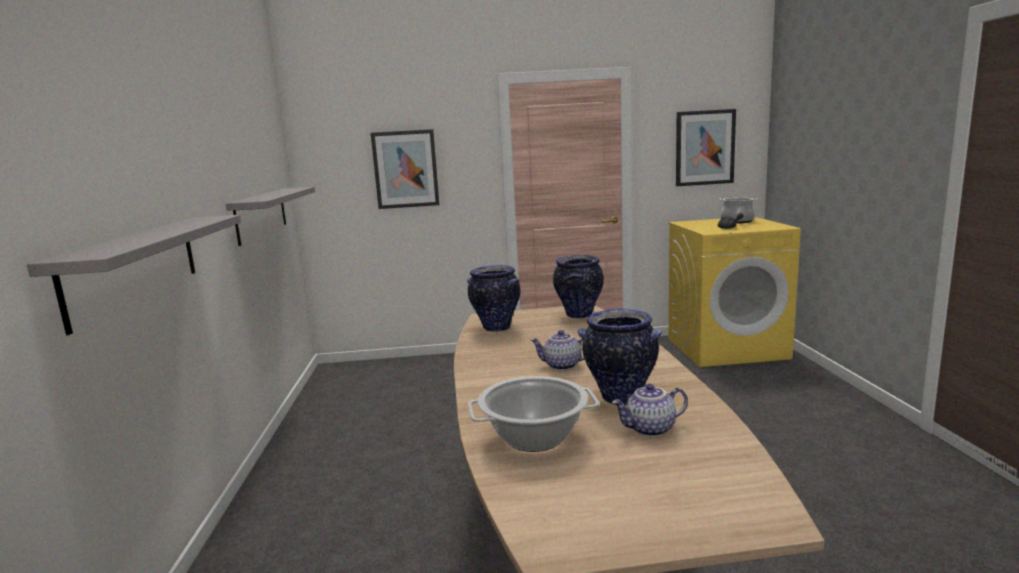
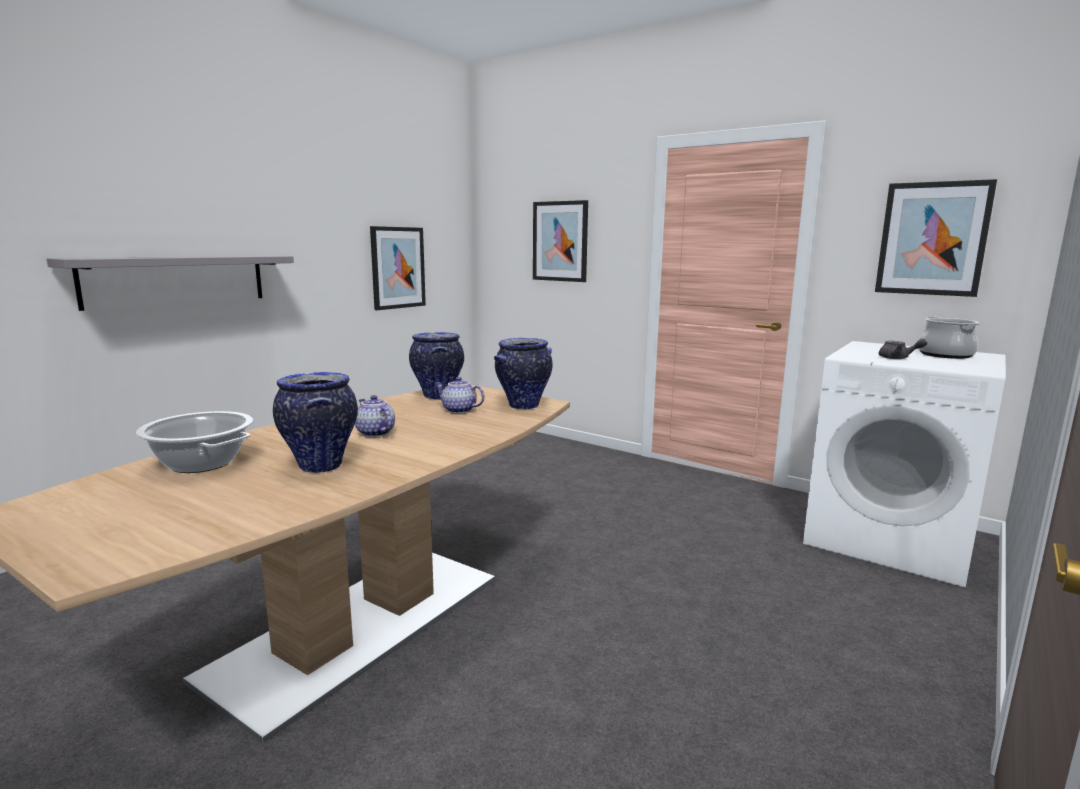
camera: 40 degrees right, 0 degrees up
(261, 214) = (398, 267): grey shelf -> picture
(650, 430) = (256, 491): teapot -> teapot (458, 410)
(727, 348) = (890, 539): yellow washing machine -> white washing machine

